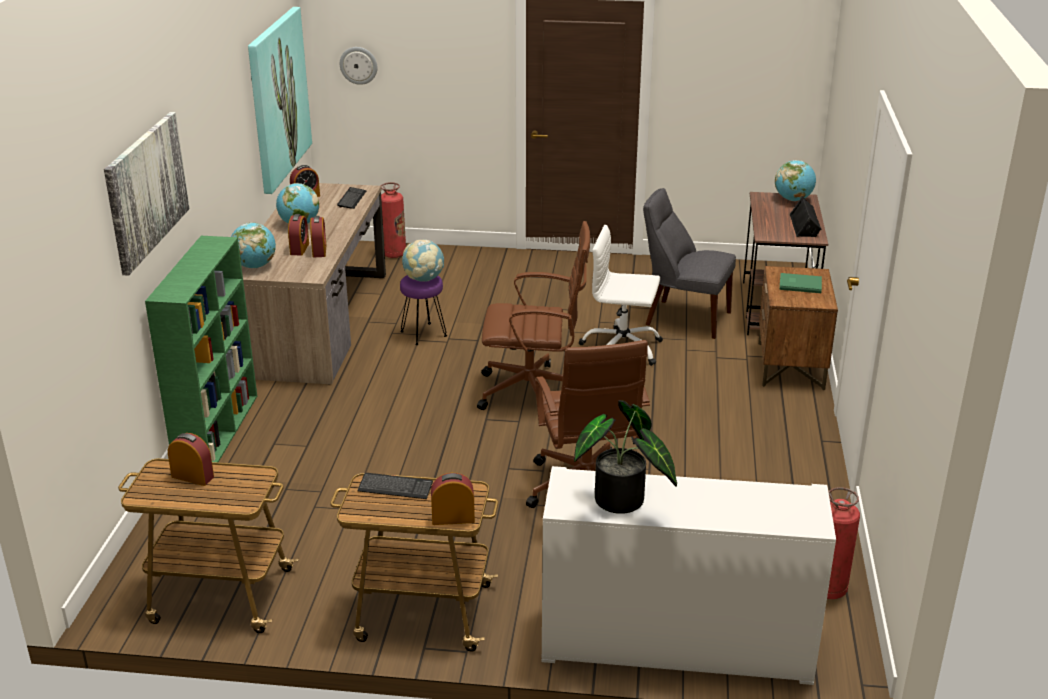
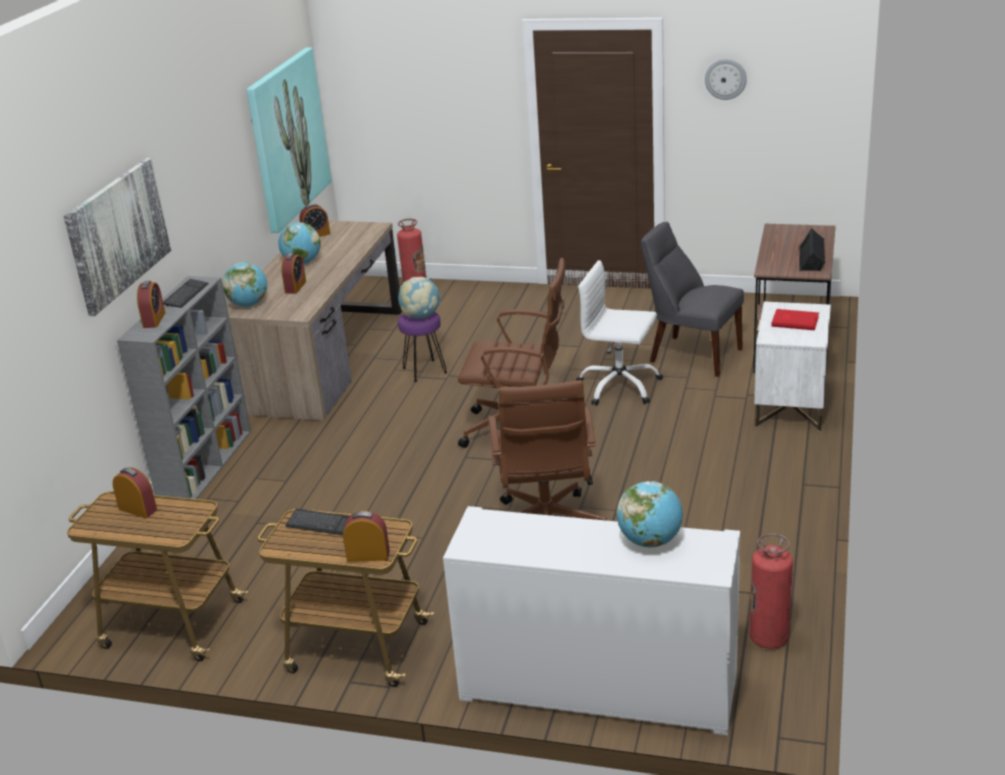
camera: 10 degrees right, 0 degrees up
(217, 431) = (206, 465): green bookcase -> grey bookcase
(319, 251) = (313, 289): alarm clock -> alarm clock (154, 320)
(352, 199) = (359, 236): keyboard -> keyboard (186, 295)
(358, 65) = (374, 103): wall clock -> wall clock (725, 79)
(621, 504) = (524, 545): potted plant -> none
(790, 366) = (790, 406): brown nightstand -> white nightstand
(793, 199) = (808, 231): globe -> globe (650, 541)
(799, 284) = (794, 321): green book -> red book

